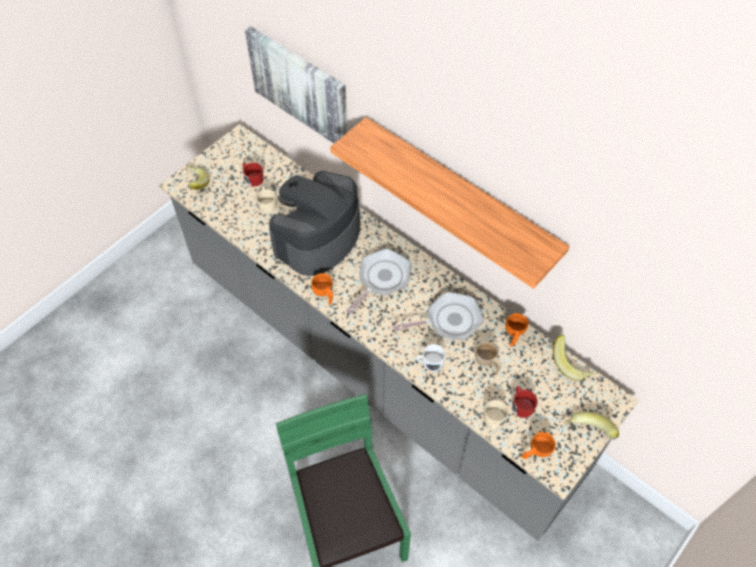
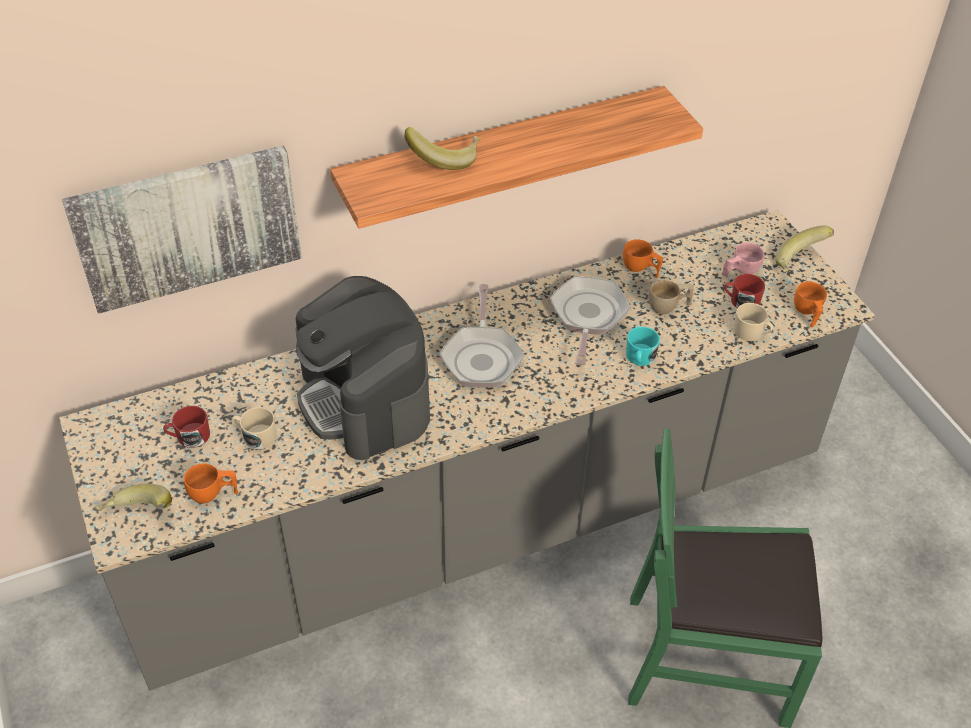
camera: 65 degrees left, 10 degrees down
(324, 294) = (468, 426): orange cup -> orange cup (213, 494)
(381, 279) = (482, 357): frying pan -> frying pan turned 150 degrees counterclockwise
(430, 362) = (640, 358): white mug -> turquoise mug
(551, 395) = (739, 271): none -> pink cup
(571, 364) = (707, 239): banana -> banana (444, 158)

